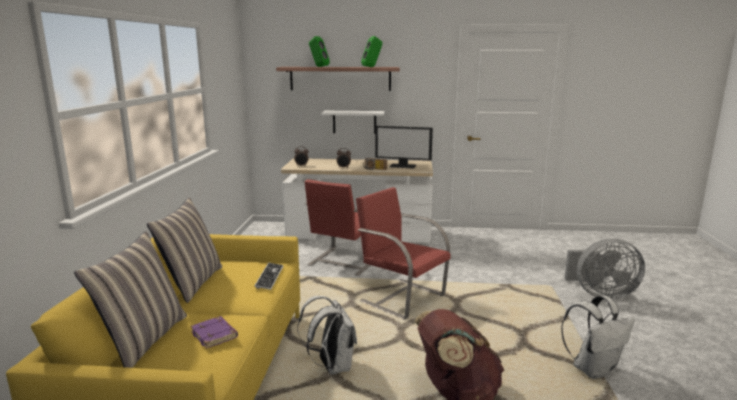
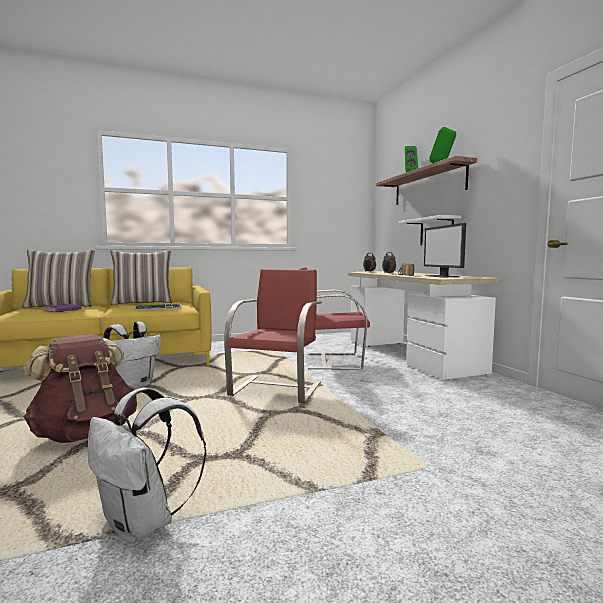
camera: 65 degrees right, 10 degrees down
(600, 294) = (466, 526): grey fan -> none

